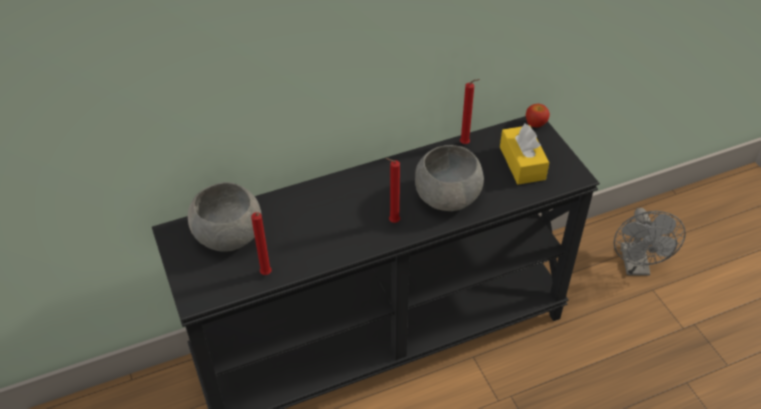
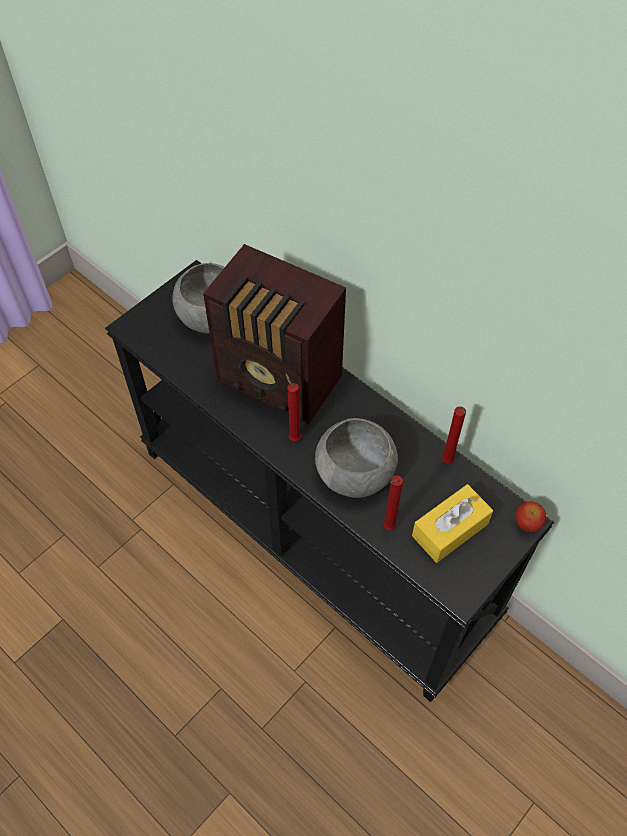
camera: 65 degrees right, 10 degrees up
(266, 275) = (178, 364): red candle -> red candle (387, 528)
(332, 212) = (280, 382): none -> radio
(636, 266) = (559, 772): grey fan -> none

